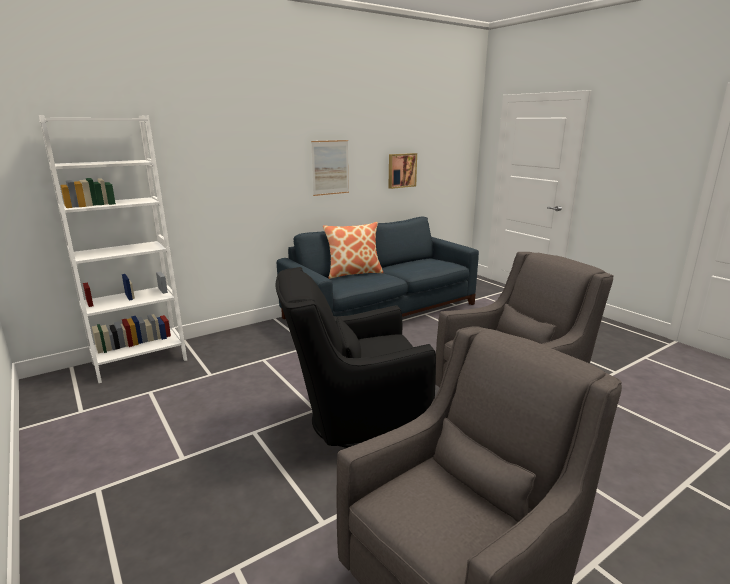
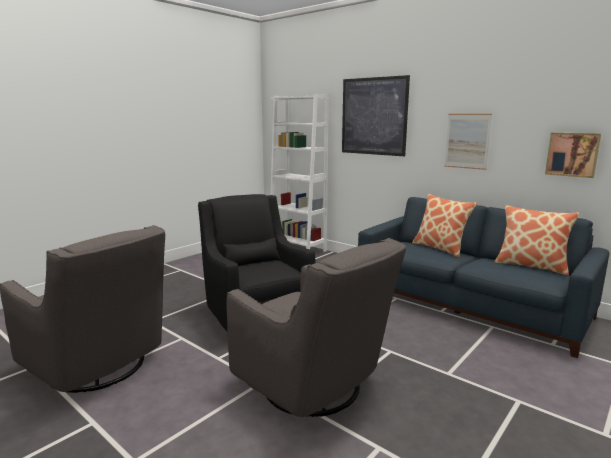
camera: 75 degrees right, 5 degrees down
(222, 146) = (373, 116): none -> picture
(413, 260) = (531, 266): none -> pillow

